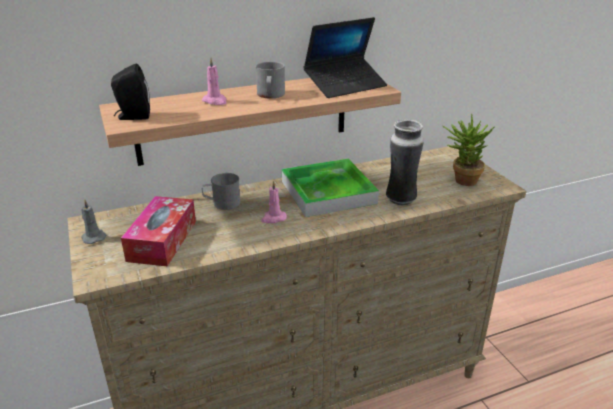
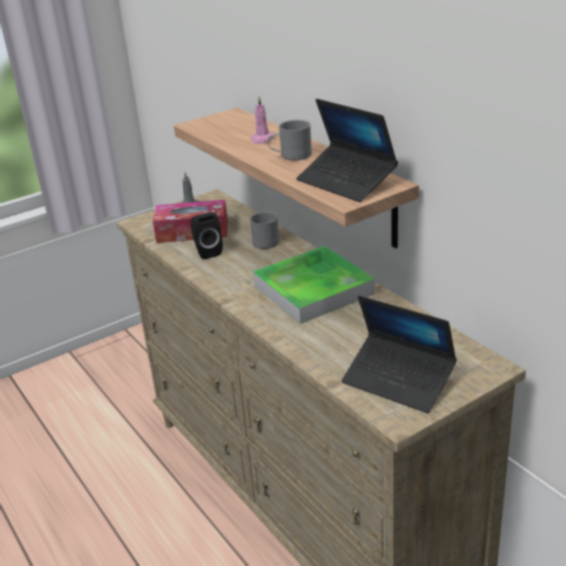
camera: 80 degrees right, 0 degrees up
(133, 116) = (212, 122): black speaker -> black speaker (207, 252)
(273, 218) = (245, 270): pink candle -> none
(400, 200) = (316, 338): vase -> none
(461, 180) = (398, 381): potted plant -> laptop

